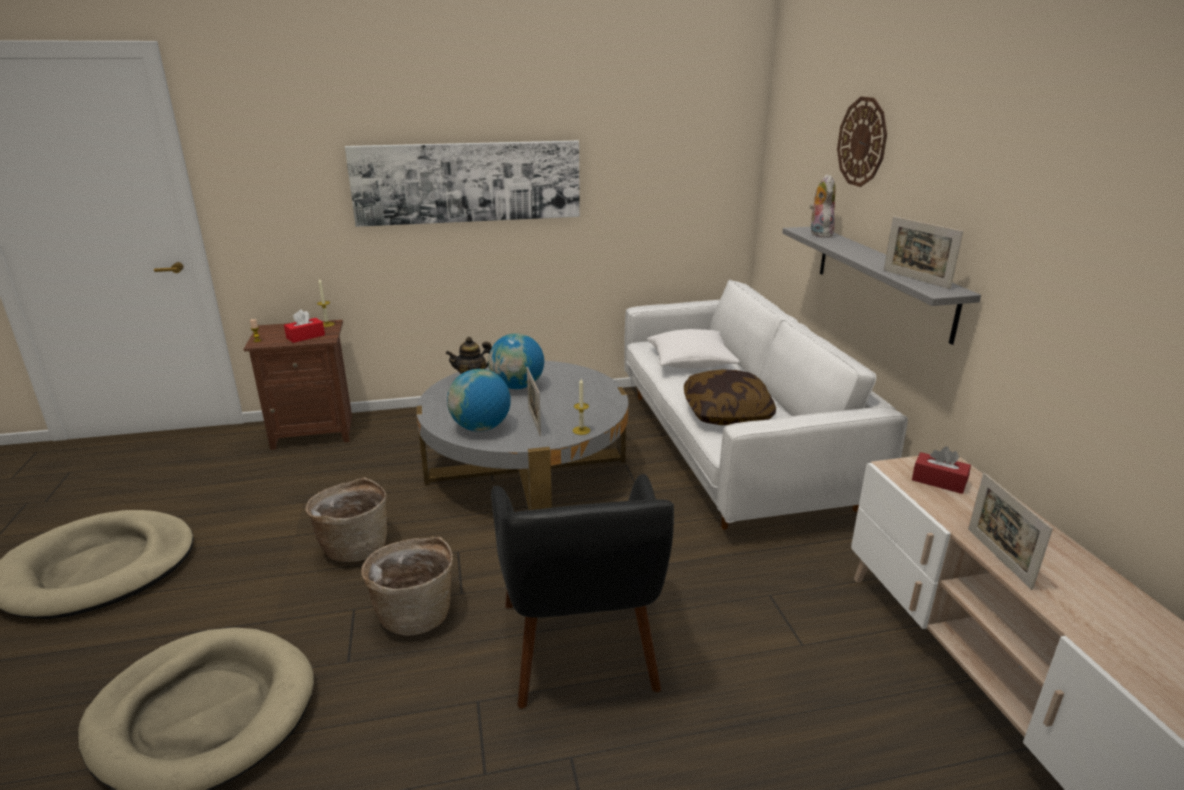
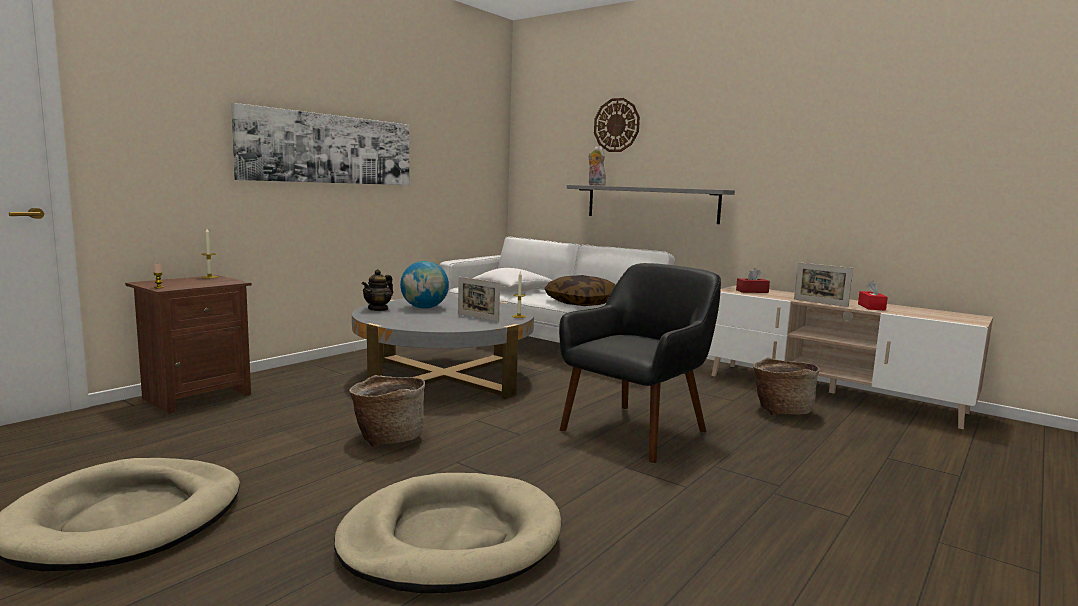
camera: 40 degrees left, 15 degrees down
(305, 336) = (208, 282): red tissue box -> red tissue box (871, 307)
(415, 613) = (507, 450): basket -> basket (781, 410)
(481, 428) = (447, 324): globe -> none
(580, 647) = (636, 431): black armchair -> black armchair turned 90 degrees counterclockwise
(915, 279) = (695, 188): picture frame -> none

